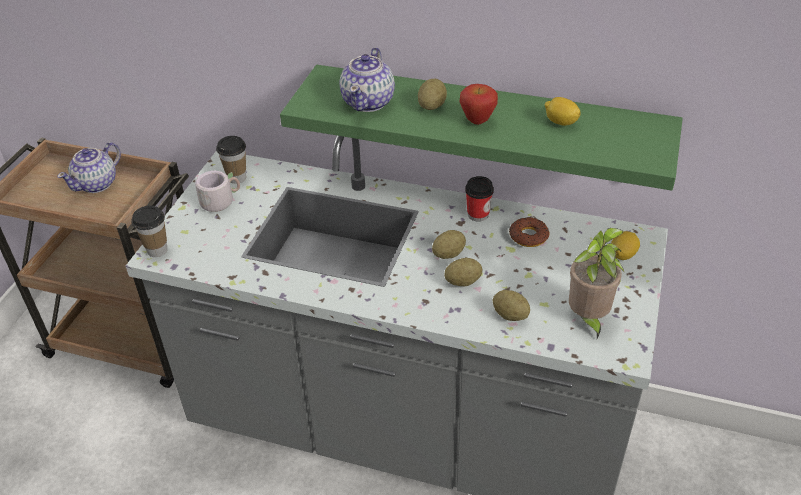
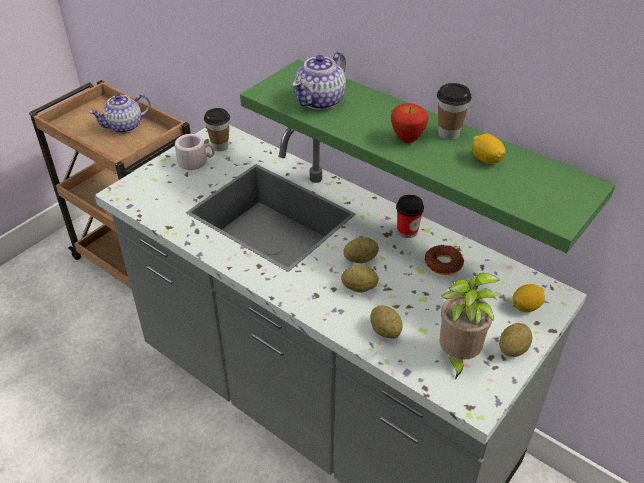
camera: 20 degrees right, 0 degrees up
(157, 250) = (124, 189): cup -> cup (448, 134)
(431, 106) = (374, 117): potato -> potato (512, 349)

